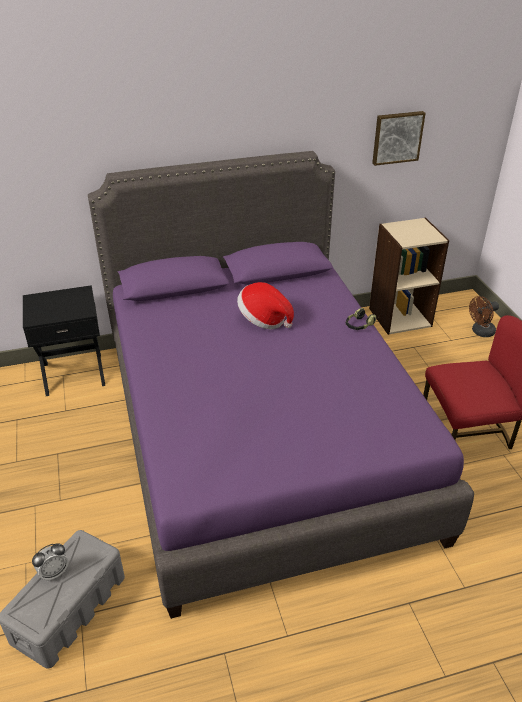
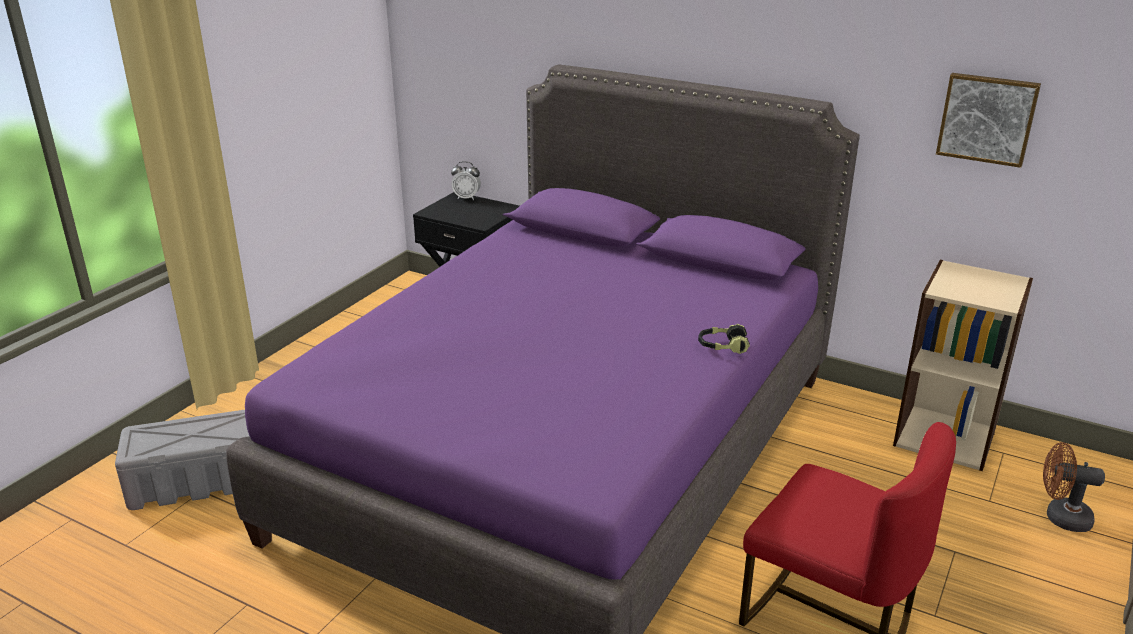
camera: 45 degrees right, 10 degrees down
(54, 572) = (197, 424): alarm clock -> alarm clock (466, 198)
(264, 319) = (621, 293): hat -> none

